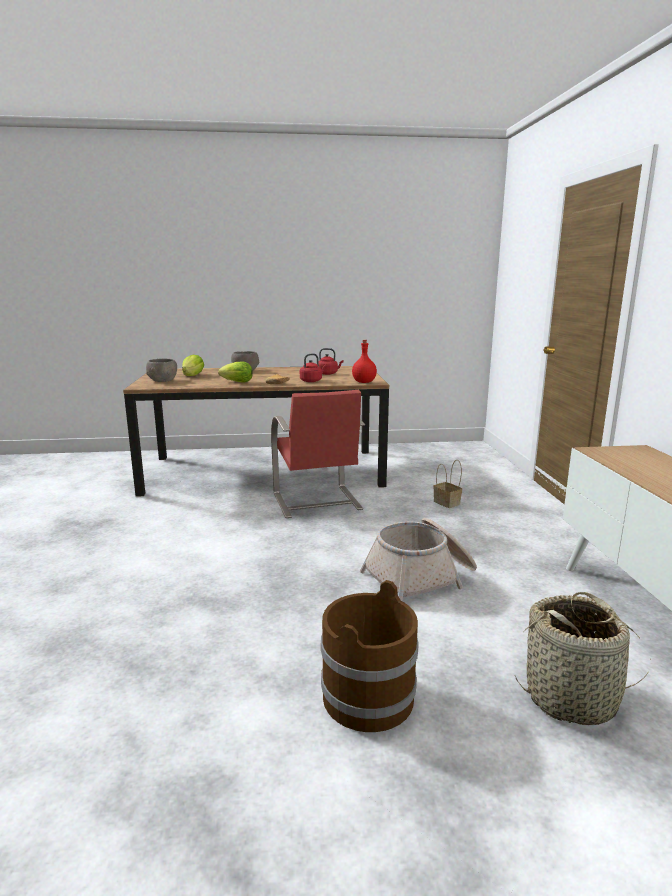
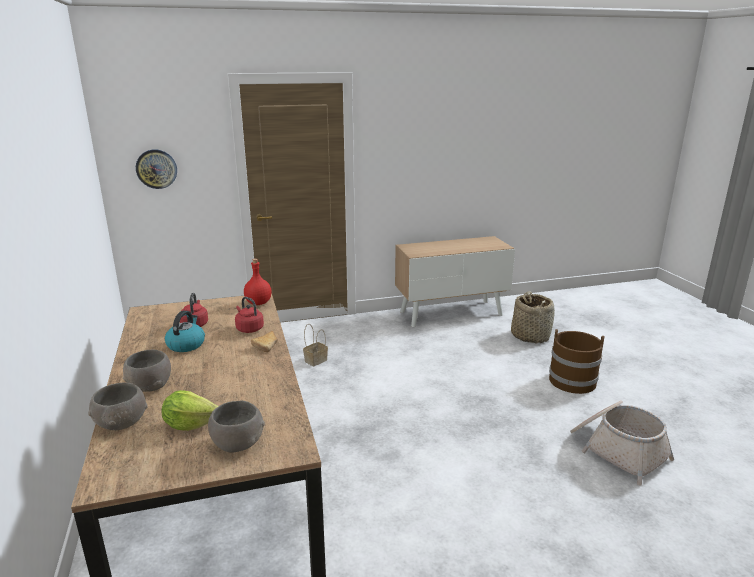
camera: 100 degrees left, 5 degrees up
(209, 369) = (121, 423): none -> grey bowl
(237, 382) = (256, 374): lettuce -> none
(295, 373) = (186, 344): none -> kettle
(316, 502) = (324, 427): red chair -> none
(421, 577) = (448, 369): basket -> basket (616, 450)
(514, 284) = (156, 169): none -> wall clock

